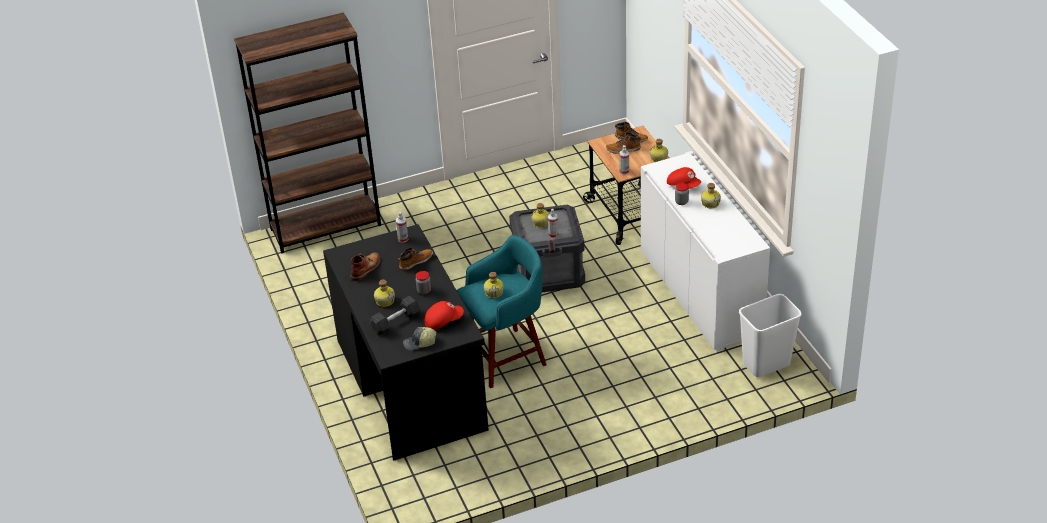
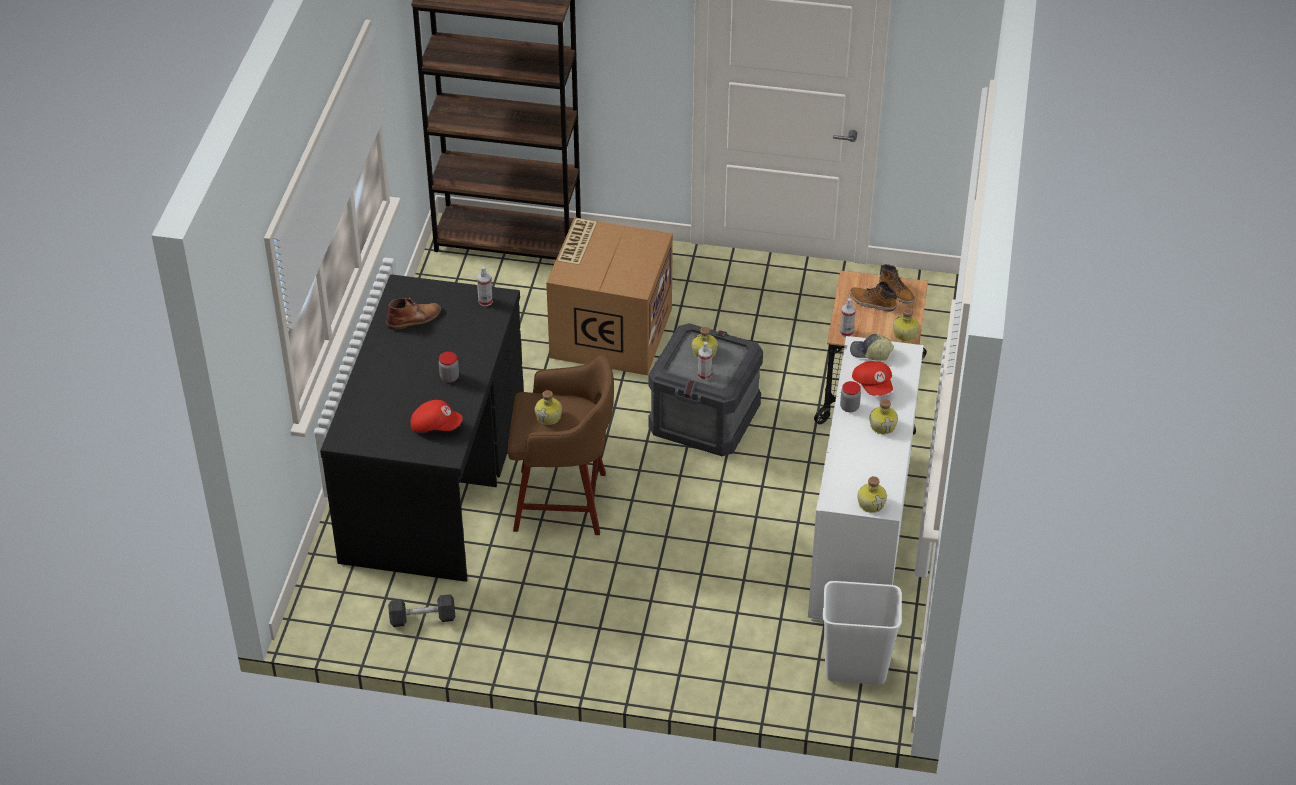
camera: 30 degrees right, 5 degrees up
(385, 300) = (398, 368): bottle -> bottle (871, 503)
(395, 322) = (385, 401): grey dumbbell -> grey dumbbell (422, 618)
(415, 262) = (473, 337): boot -> none
(420, 343) = (387, 440): cap -> cap (870, 353)
(442, 250) = (610, 331): none -> cardboard box
(506, 357) = (564, 502): turquoise stool -> brown stool

